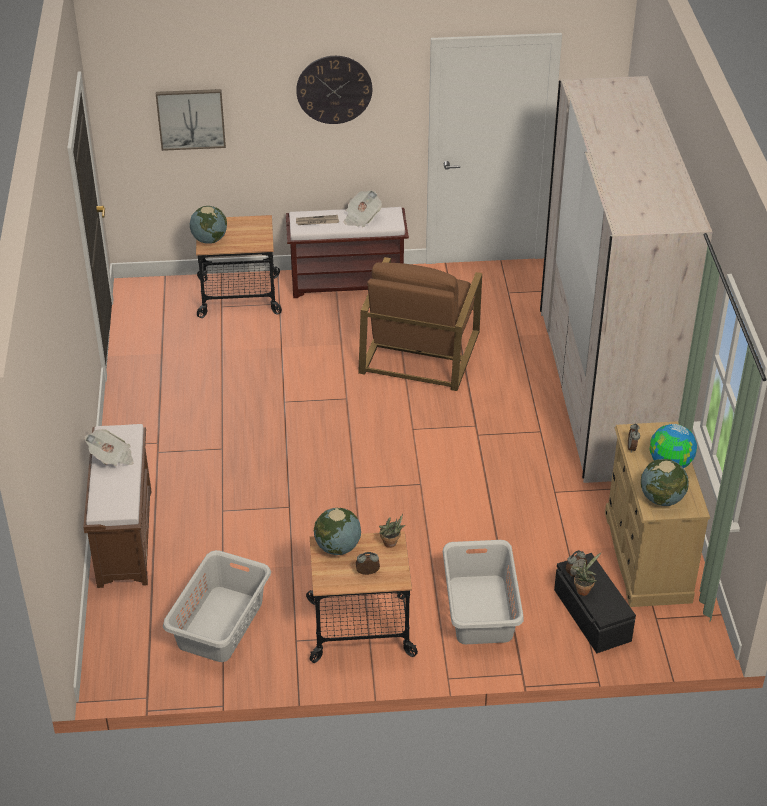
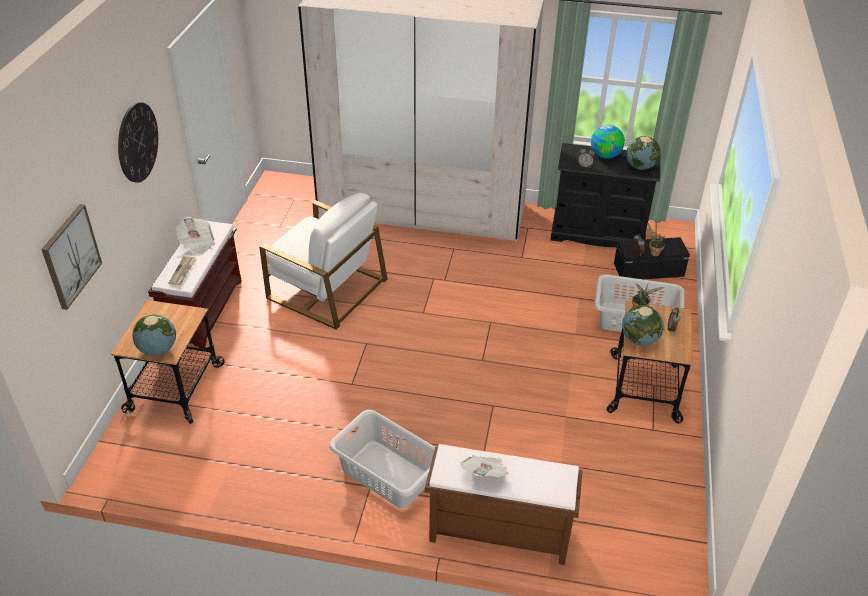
camera: 75 degrees left, 0 degrees up
(219, 624) = (627, 477): grey laundry basket -> grey laundry basket (387, 474)
(419, 351) = (326, 288): brown armchair -> white armchair
(647, 556) = (598, 233): beige dresser -> black dresser

